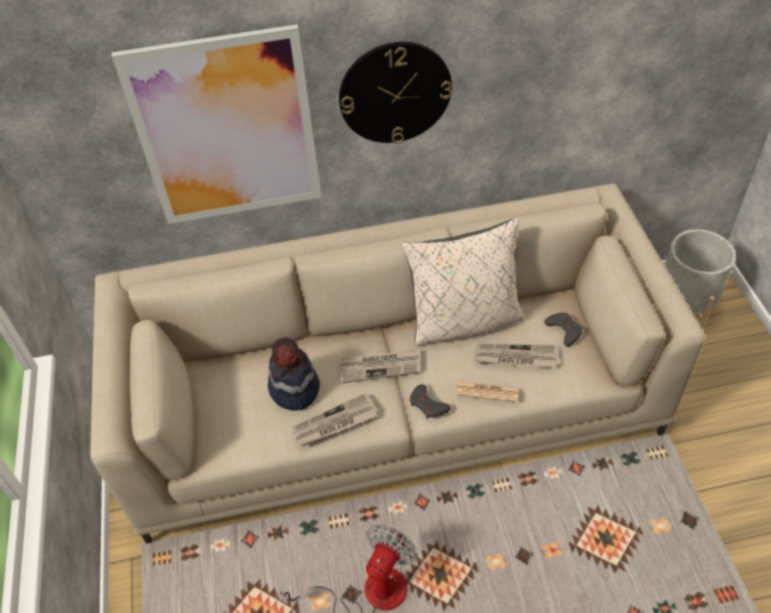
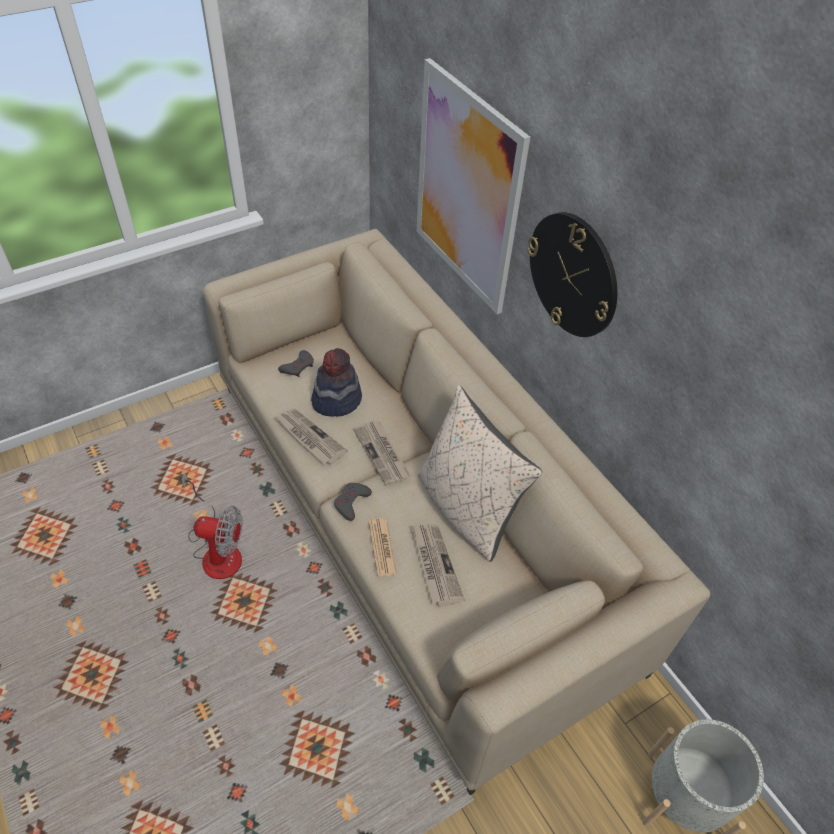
camera: 65 degrees right, 0 degrees up
(564, 330) = (491, 604): grey game controller -> grey game controller (298, 366)

